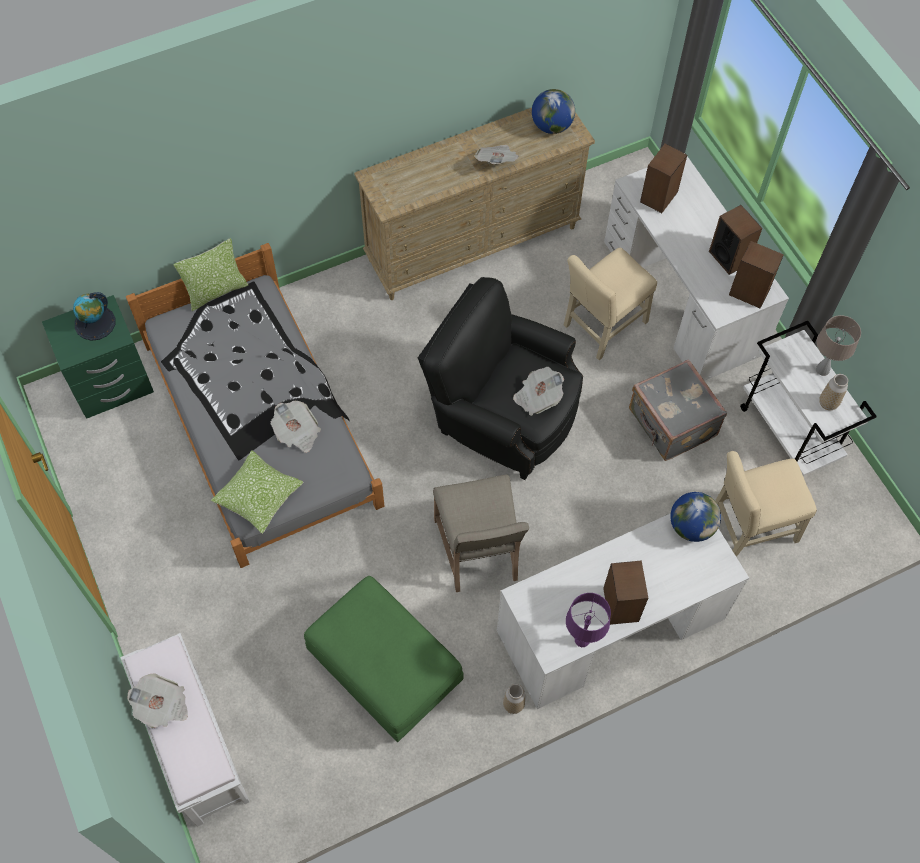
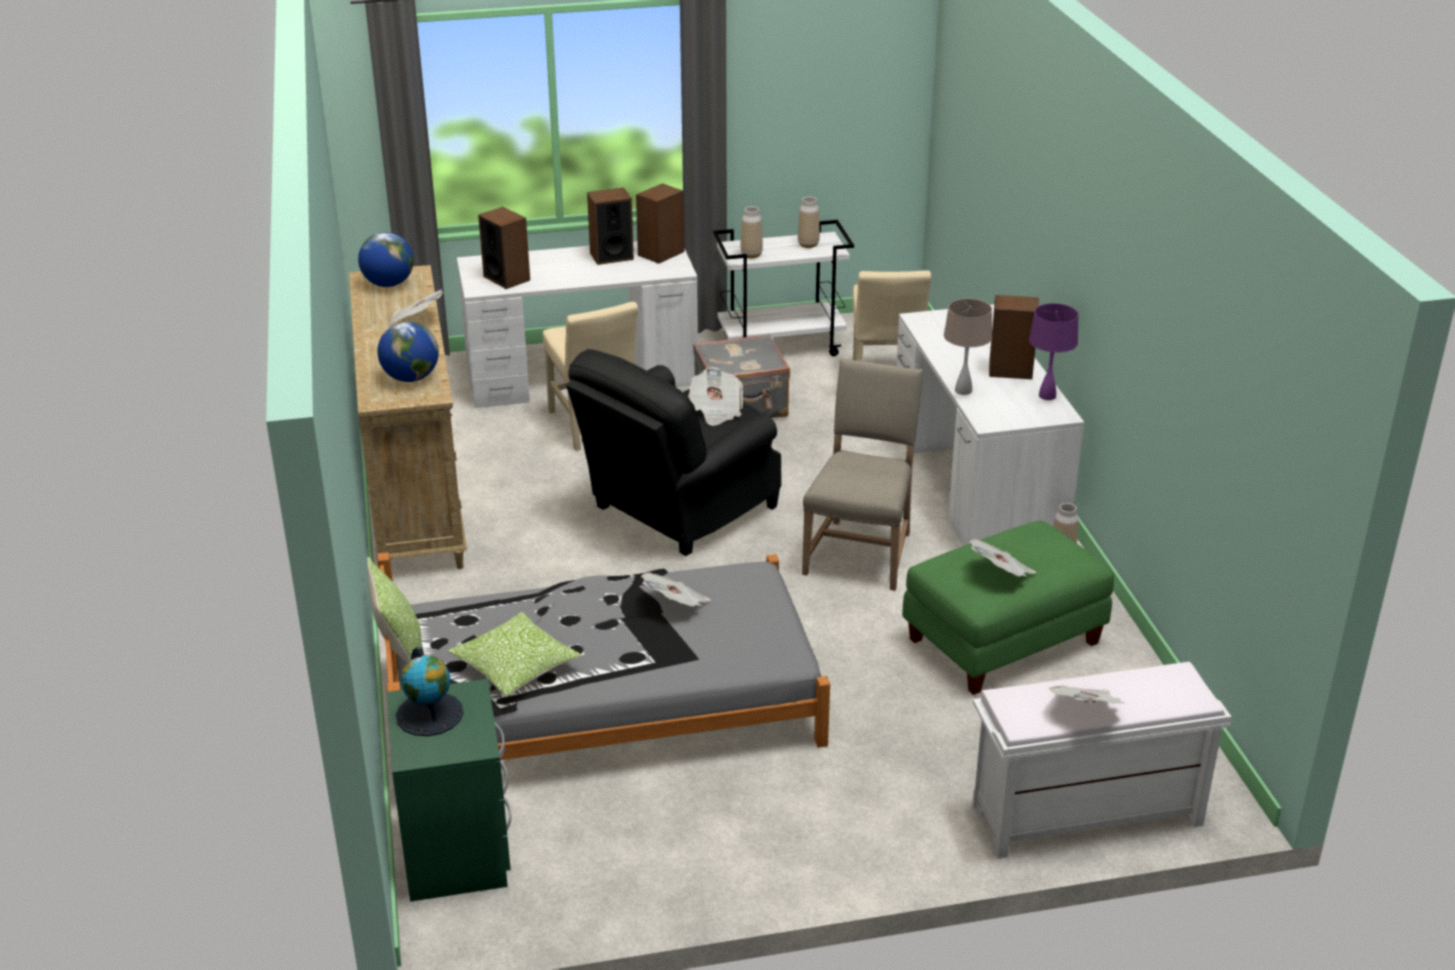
camera: 75 degrees left, 30 degrees down
(258, 496) = (762, 647): pillow -> pillow (515, 667)
(361, 640) = (1001, 574): none -> newspaper
(479, 551) = (861, 551): beige chair -> beige chair turned 75 degrees counterclockwise
(691, 526) = (929, 322): globe -> globe (411, 378)
(787, 362) = (751, 255): none -> vase
(822, 369) = (768, 241): beige table lamp -> beige table lamp (963, 390)

